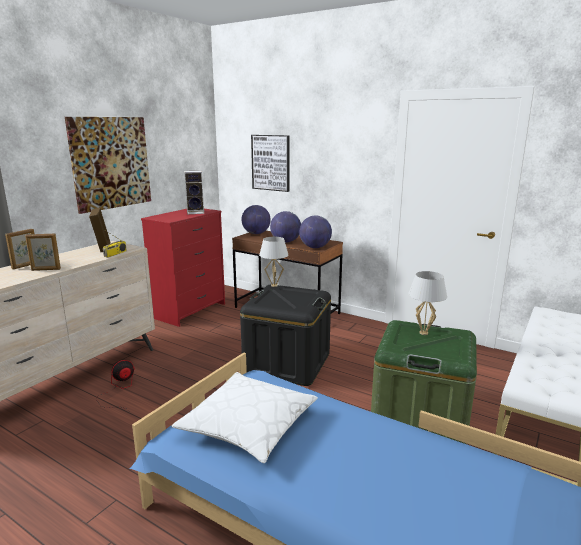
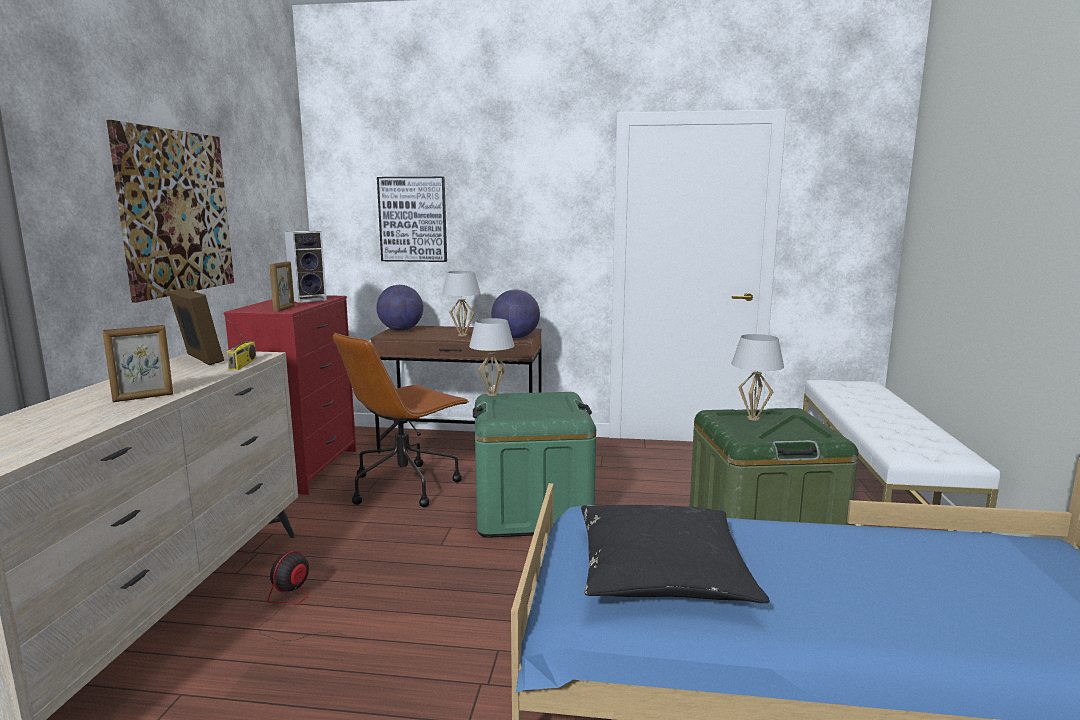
camera: 25 degrees left, 5 degrees down
(26, 266) = (86, 397): picture frame -> picture frame (284, 309)
(232, 331) = (405, 485): none -> brown office chair
(249, 425) = (662, 571): white pillow -> black pillow
(285, 242) = (462, 335): globe -> white table lamp
(287, 363) = (532, 511): black storage box -> green storage box

